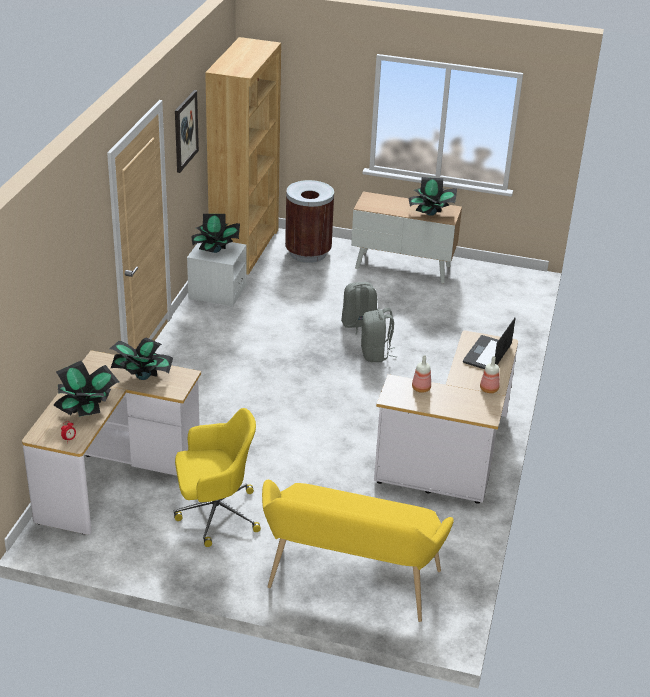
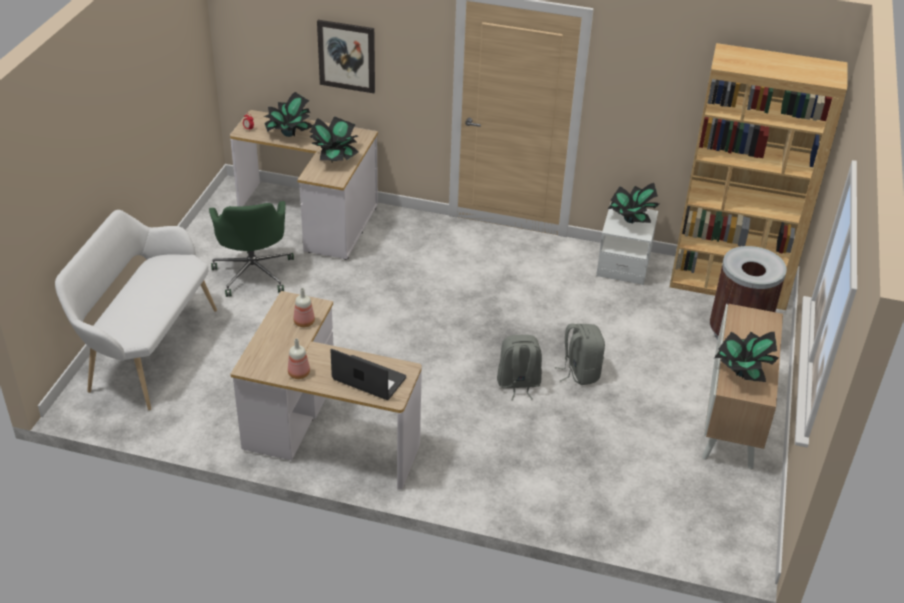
camera: 90 degrees right, 5 degrees up
(185, 131) = (652, 78): picture -> picture (347, 56)
(215, 513) = (253, 272): yellow office chair -> green office chair
(349, 584) = (147, 350): yellow bench -> white bench

